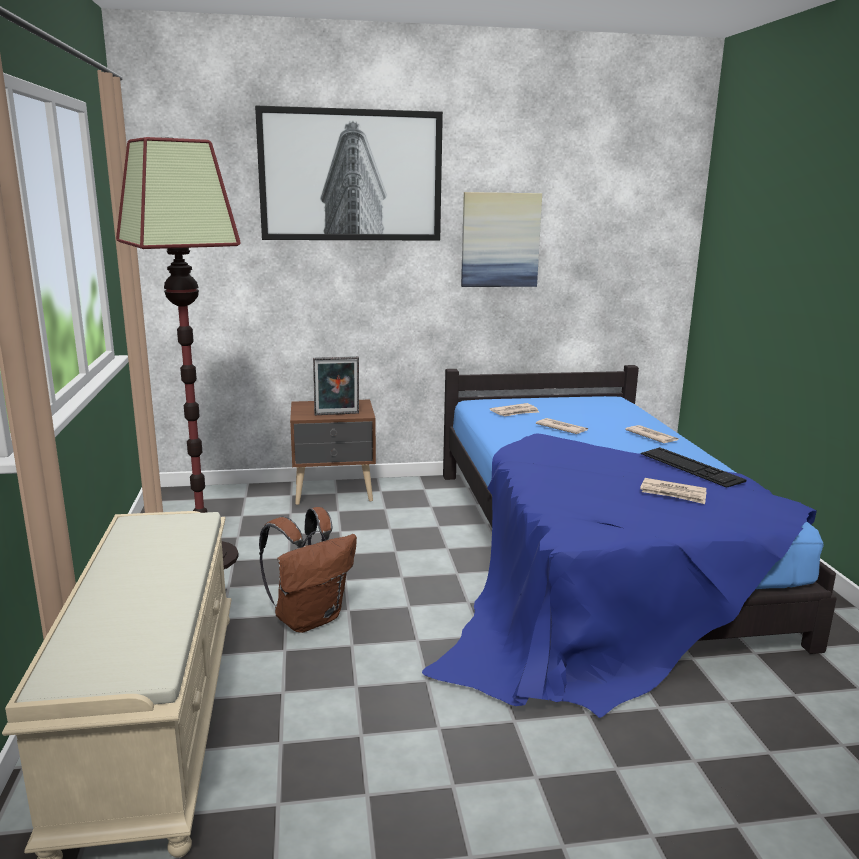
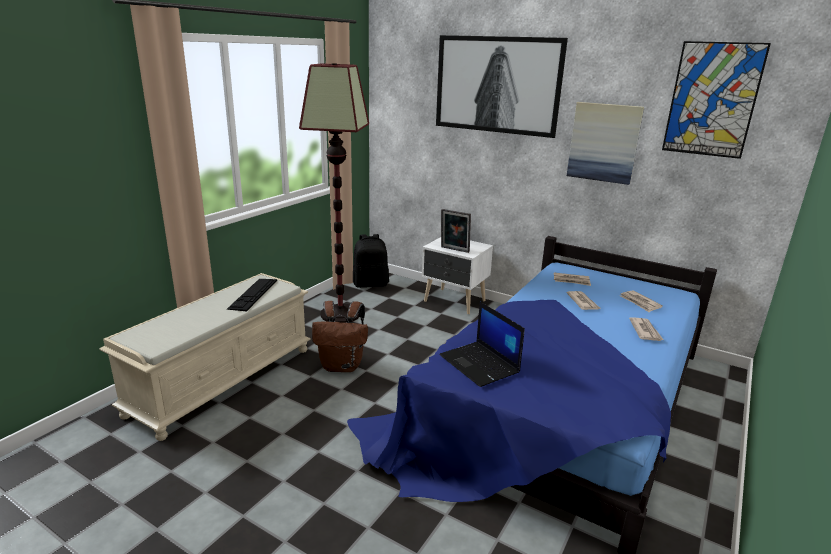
camera: 40 degrees right, 5 degrees up
(189, 507) = (371, 284): none -> black backpack
(335, 493) = (454, 302): brown nightstand -> white nightstand
(601, 510) = (480, 364): none -> laptop
(608, 181) = (712, 100): none -> picture
(673, 494) = (560, 375): newspaper -> newspaper (640, 303)
(690, 467) = (619, 363): keyboard -> keyboard (253, 294)

